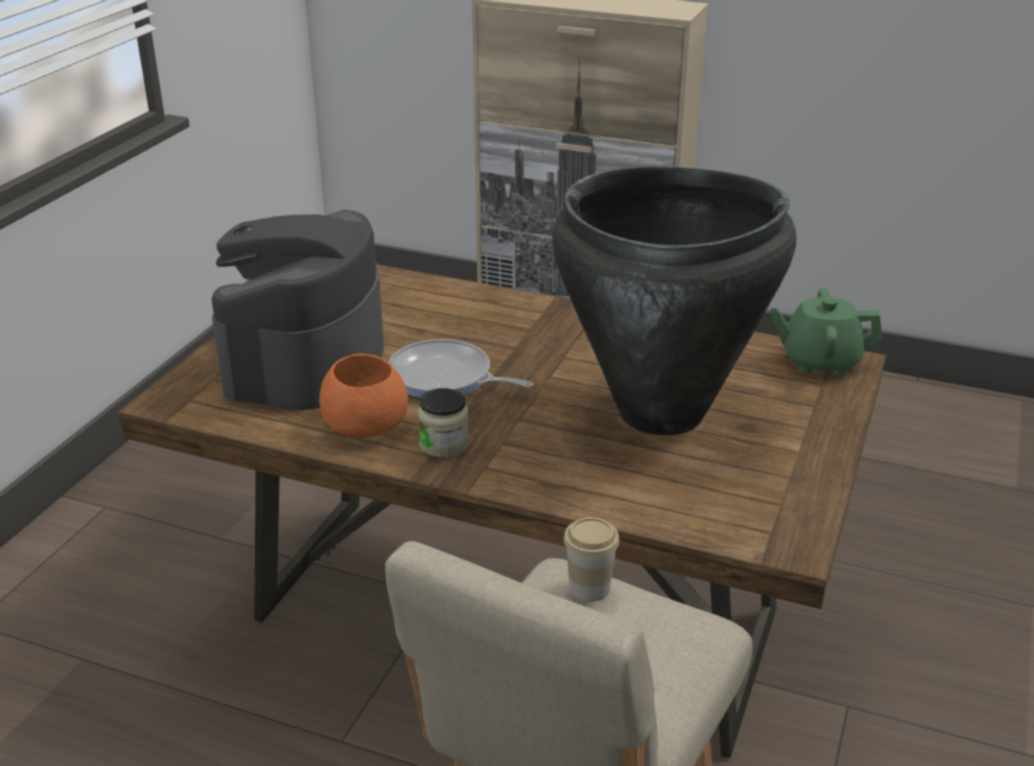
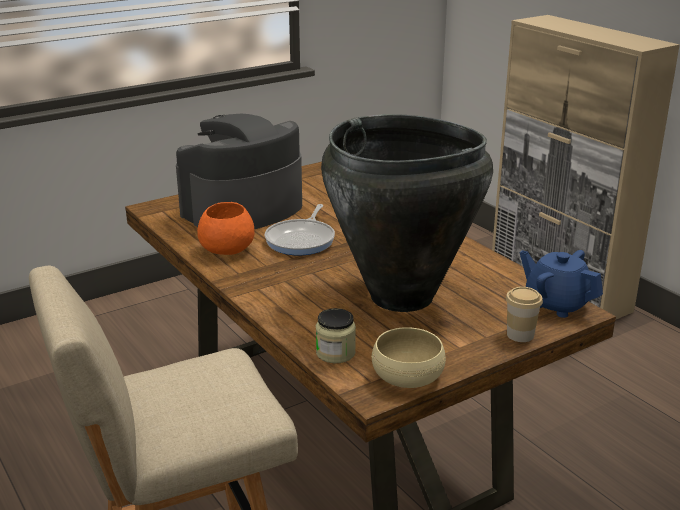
camera: 35 degrees right, 5 degrees down
(444, 444) = (253, 271): jar -> jar (335, 353)
(445, 378) = (302, 240): frying pan -> frying pan turned 135 degrees counterclockwise
(589, 588) = (229, 367): cup -> cup (520, 335)
(796, 508) = (408, 375): none -> beige bowl
(819, 361) = (556, 304): green teapot -> blue teapot

